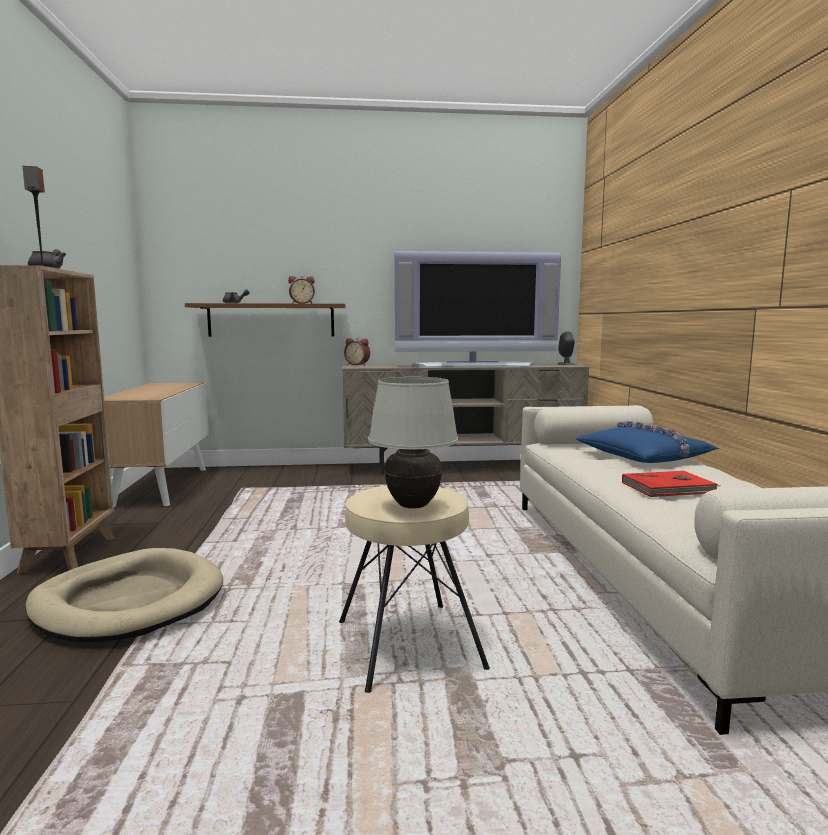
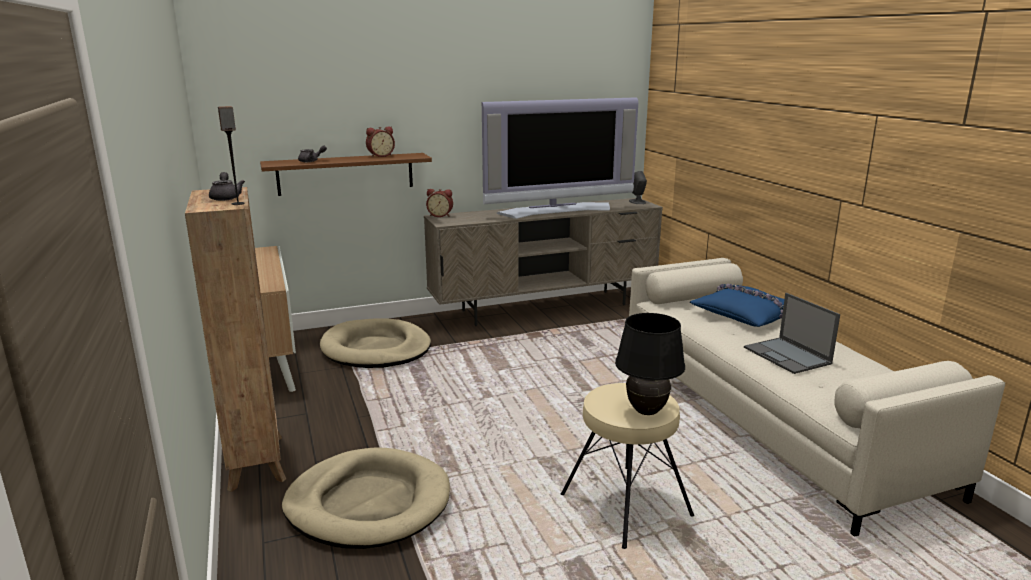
camera: 15 degrees left, 10 degrees up
(273, 483) = (376, 349): none -> beige dog bed
(413, 506) = (647, 411): white table lamp -> black table lamp
(669, 488) = (788, 356): red book -> laptop

